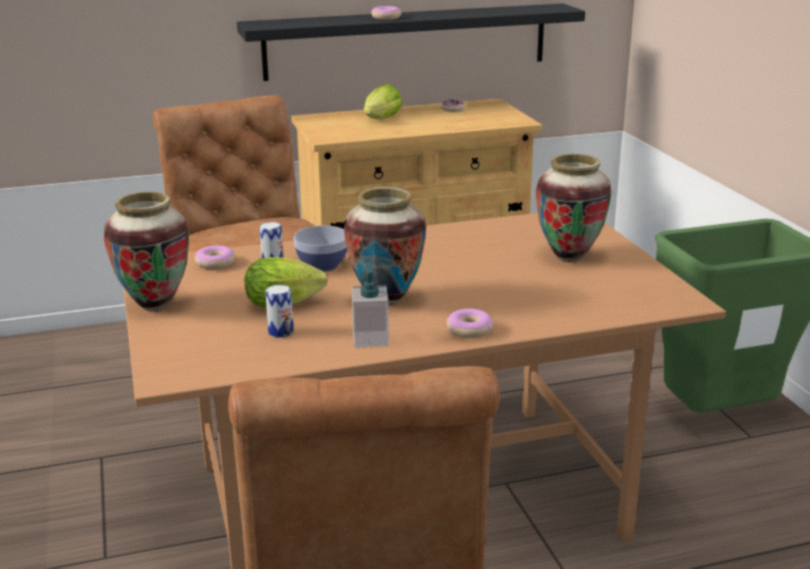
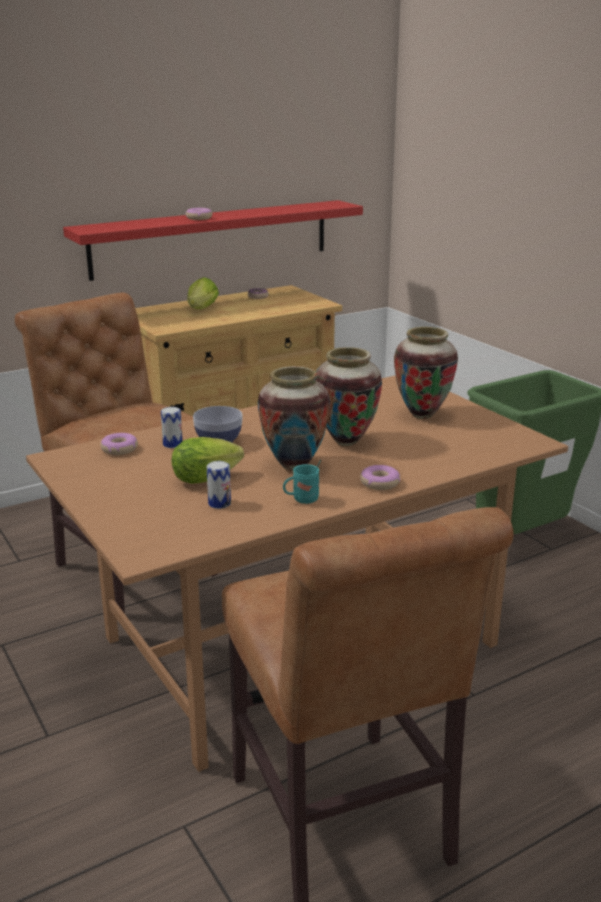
camera: 15 degrees left, 0 degrees up
(155, 305) = (87, 493): vase -> vase (346, 441)
(370, 339) = (302, 500): soap dispenser -> turquoise mug
(407, 41) = (212, 238): black shelf -> red shelf

